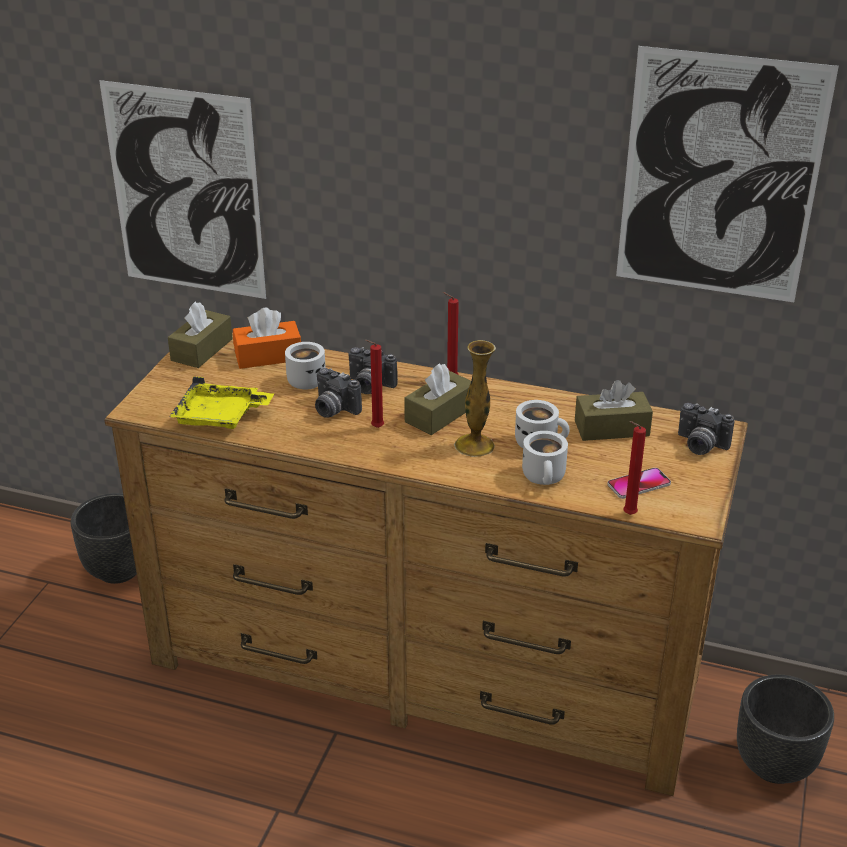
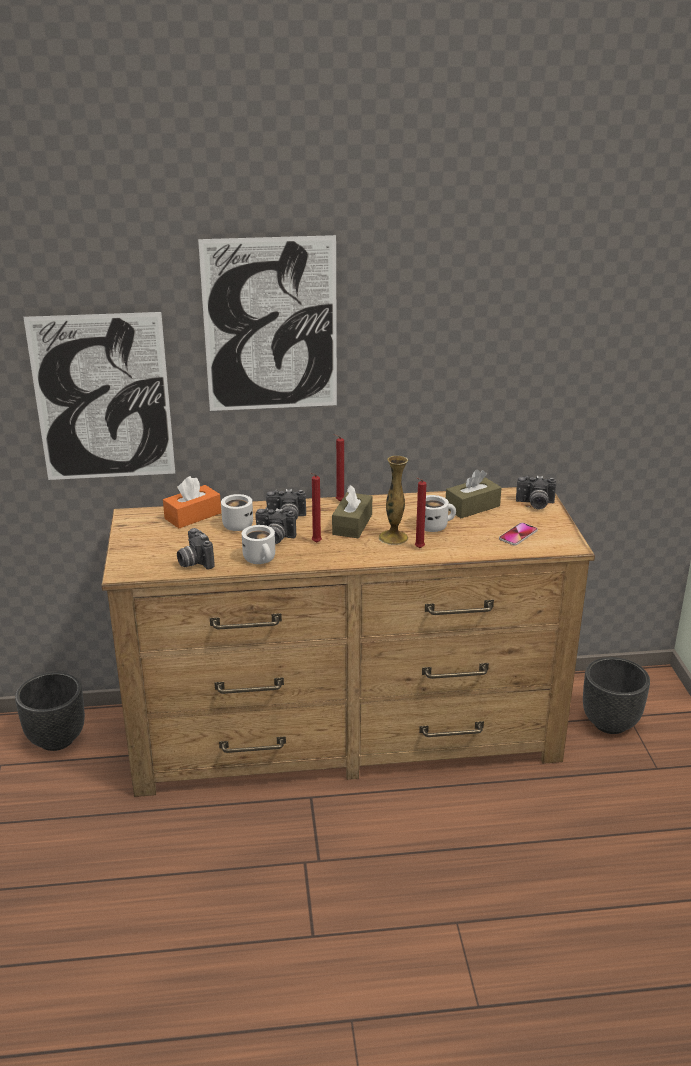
camera: 25 degrees left, 5 degrees down
(202, 350) = (137, 523): brown tissue box -> none
(220, 417) = (194, 562): yellow tray -> camera
(546, 478) = (457, 545): white mug -> white mug (262, 559)
(627, 515) = (526, 553): red candle -> red candle (418, 548)
(719, 178) = (520, 315): picture -> picture (270, 325)

